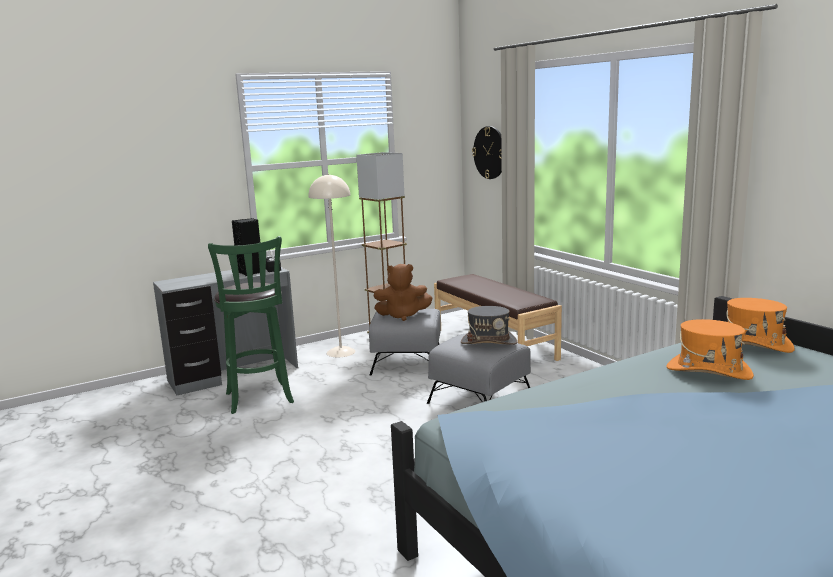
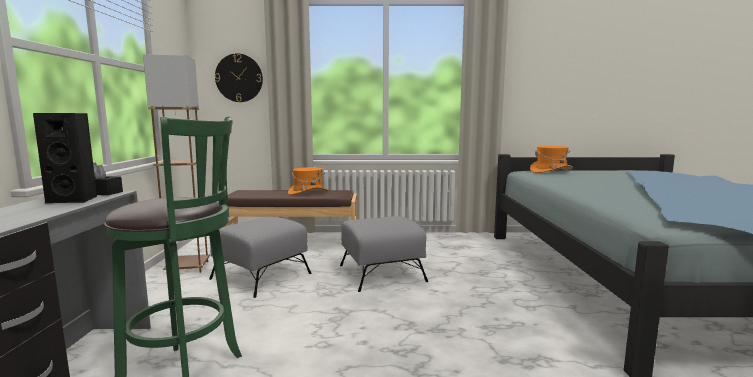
camera: 60 degrees left, 5 degrees down
(341, 352) = (167, 295): beige floor lamp -> none
(402, 315) = (262, 225): brown plush toy -> none
(489, 342) = (385, 218): grey hat -> none
(708, 371) = (590, 180): orange hat -> orange hat (308, 192)

